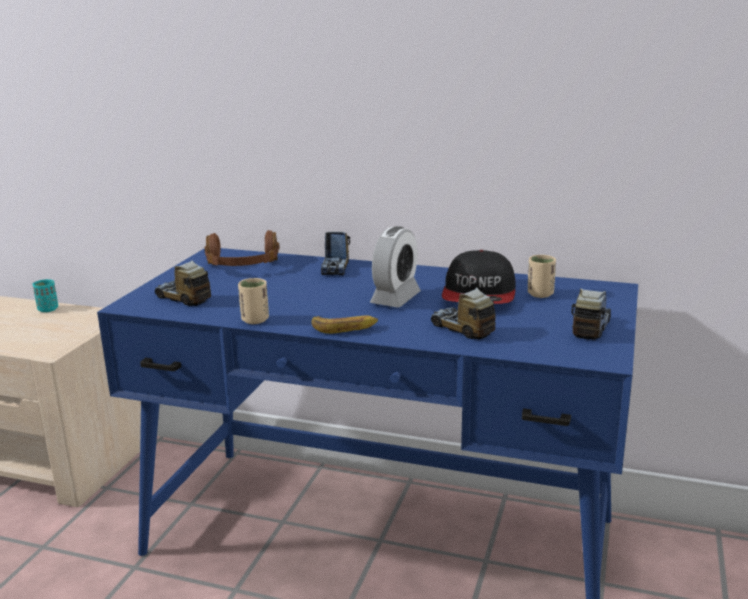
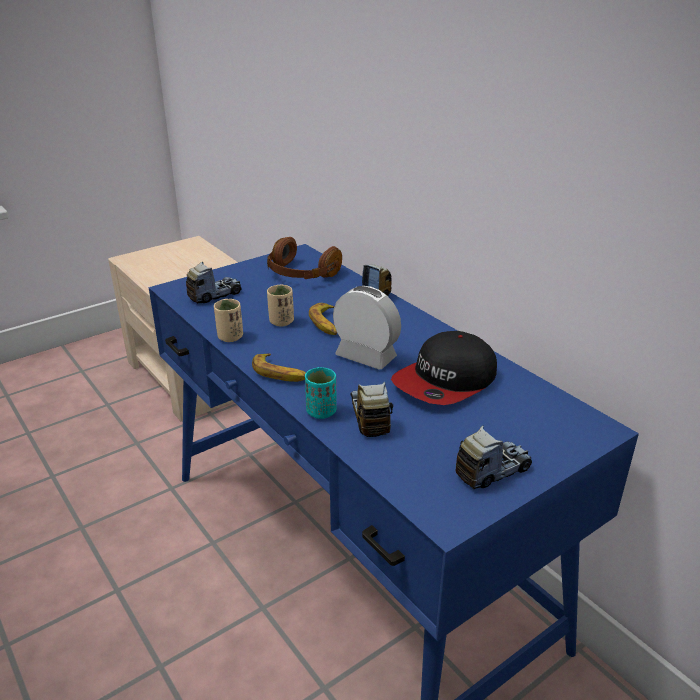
camera: 35 degrees right, 10 degrees up
(48, 309) = (212, 259): turquoise cup -> turquoise cup (321, 412)
(183, 299) = (214, 295): toy truck -> toy truck turned 75 degrees clockwise
(326, 289) = (326, 324): none -> banana
(395, 298) = (366, 356): alarm clock -> alarm clock turned 120 degrees counterclockwise
(540, 294) = (506, 404): beige cup -> beige cup (281, 322)

